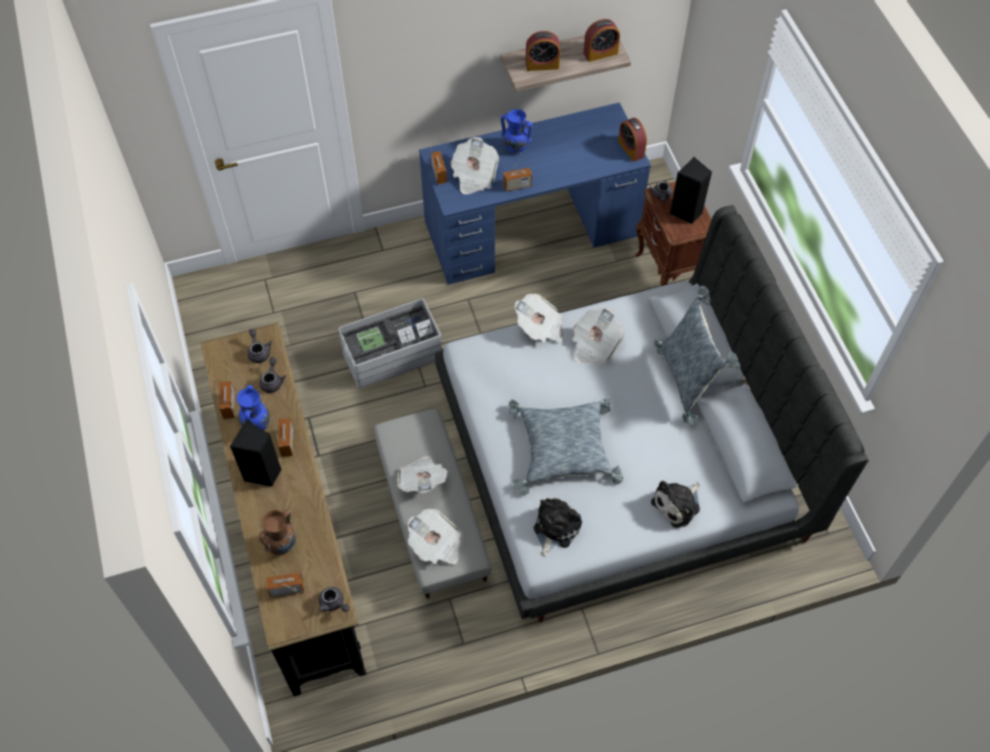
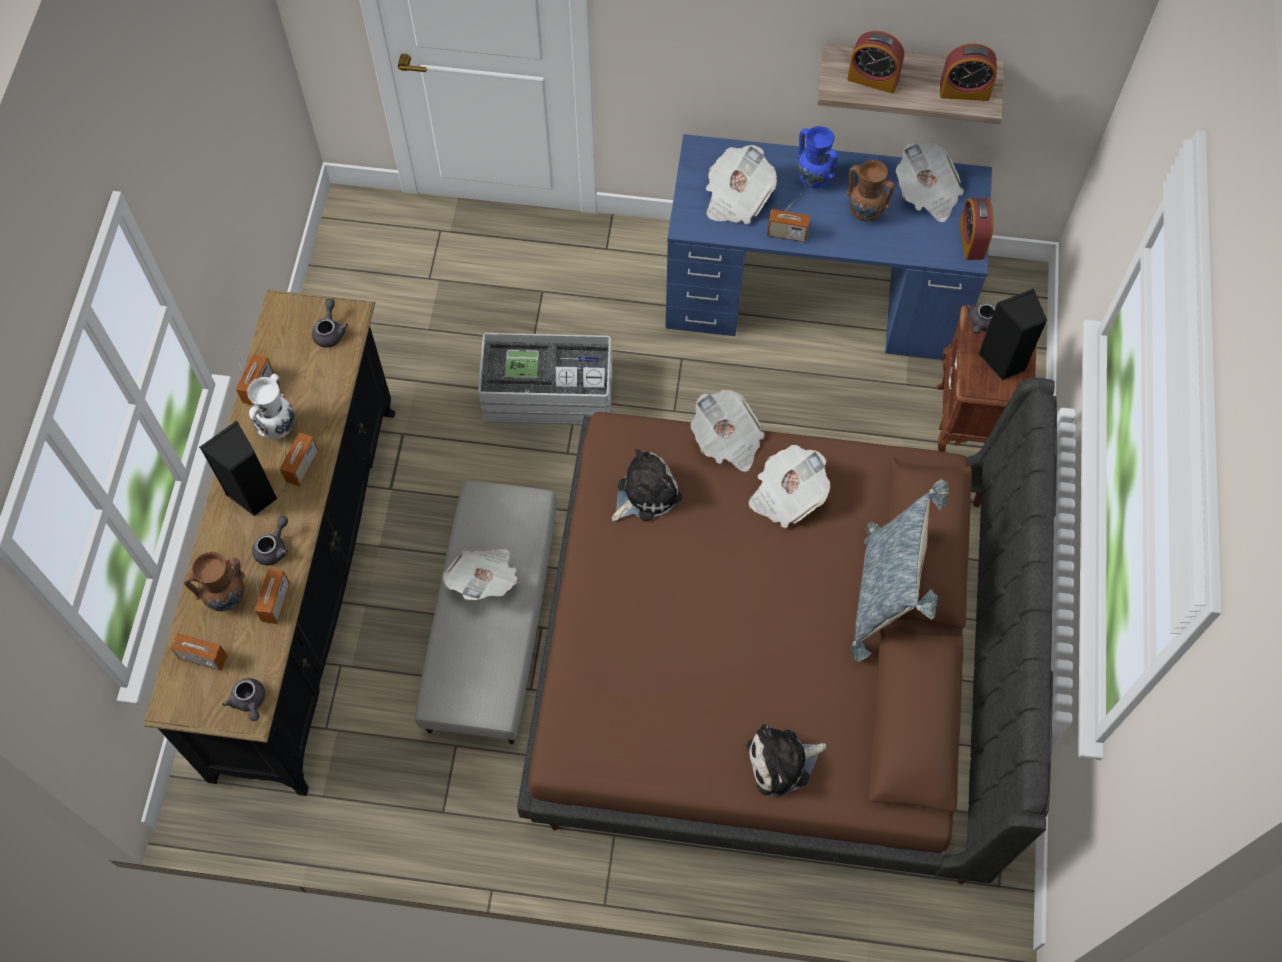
camera: 25 degrees right, 5 degrees up
(257, 425) = (278, 427): blue vase -> white vase
(272, 381) = (326, 377): grey teapot -> grey teapot (274, 547)
(436, 544) = (458, 672): newspaper -> newspaper (927, 193)
(439, 174) = (691, 178): radio -> radio (276, 602)
(555, 528) = (603, 722): plush toy -> plush toy (645, 493)
(558, 156) = (864, 213): none -> brown vase
(563, 446) = (671, 616): pillow -> none
(622, 457) = (773, 657): grey bed -> brown bed

